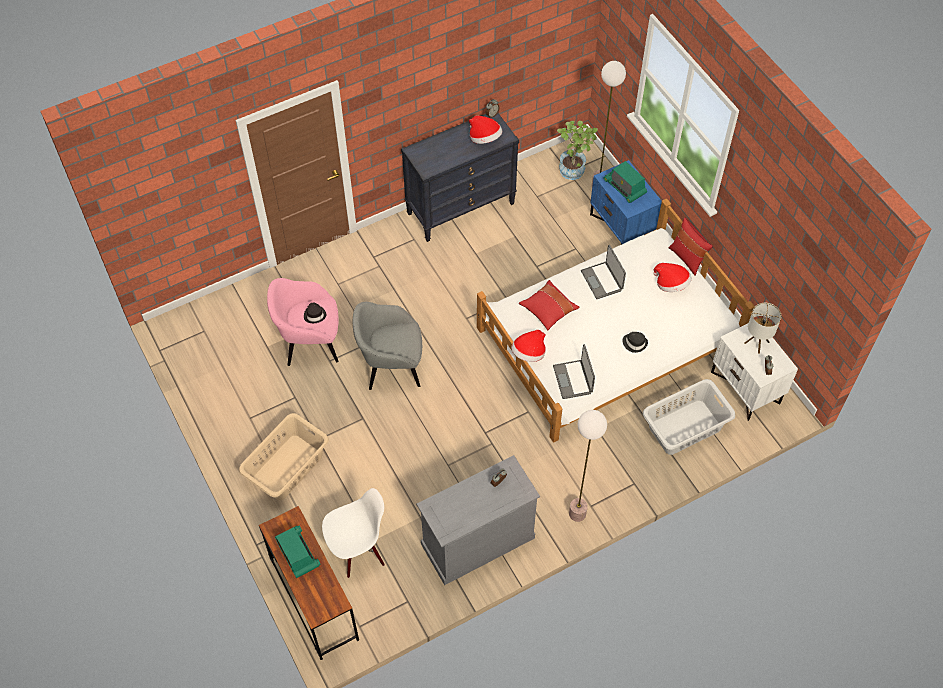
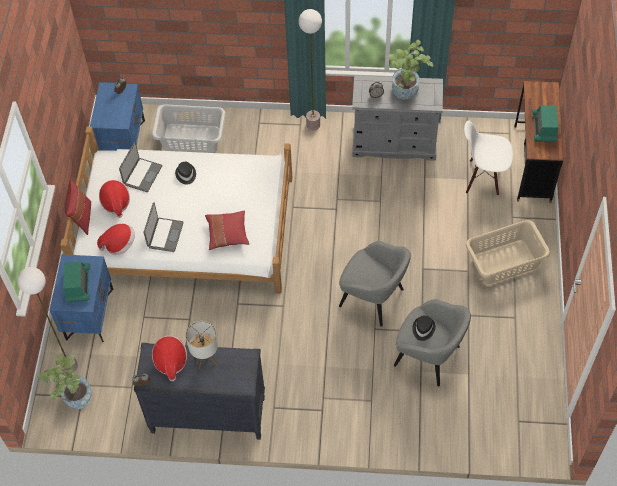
camera: 145 degrees left, 0 degrees up
(310, 342) = (428, 357): pink armchair -> grey armchair
(468, 504) = (406, 92): none -> potted plant
(529, 353) = (270, 209): hat -> hat (119, 244)
(573, 379) = (254, 173): laptop -> laptop (142, 175)
(746, 387) = (123, 141): white nightstand -> blue nightstand
(757, 342) = (108, 112): table lamp -> table lamp (206, 358)

